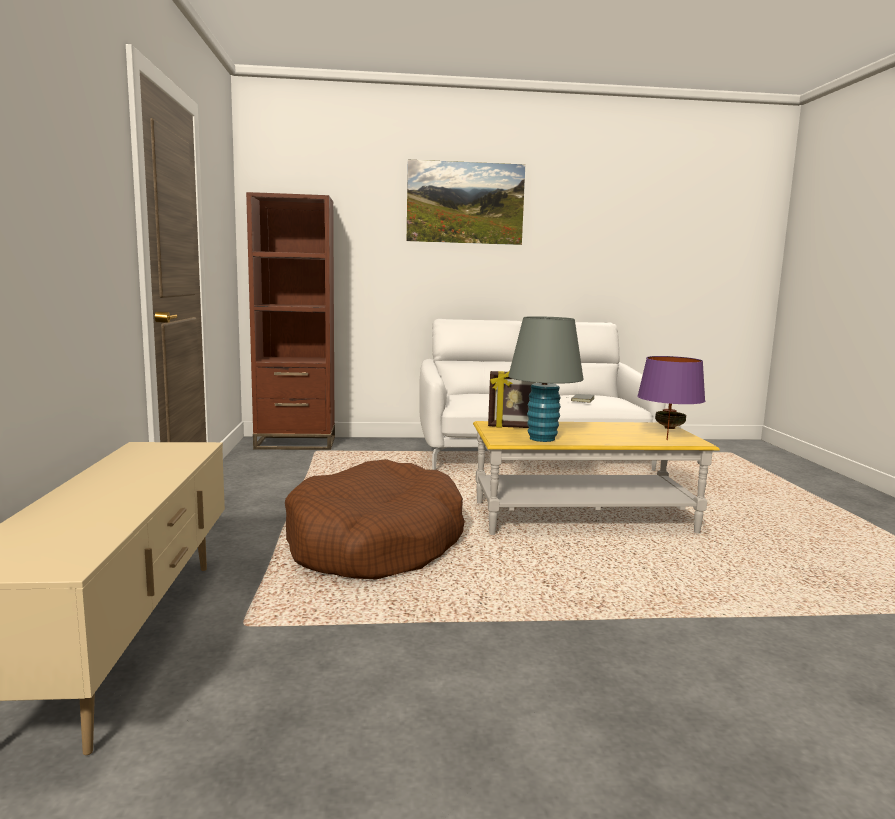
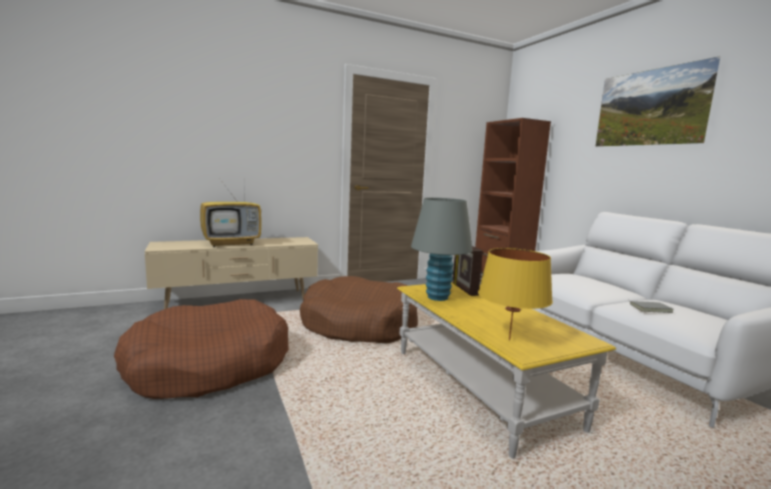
camera: 70 degrees right, 0 degrees up
(120, 494) = (232, 243): none -> television
(466, 676) = (209, 365): none -> brown dog bed
(667, 440) = (509, 340): purple table lamp -> yellow table lamp
(669, 428) = (575, 343): bowl -> none

